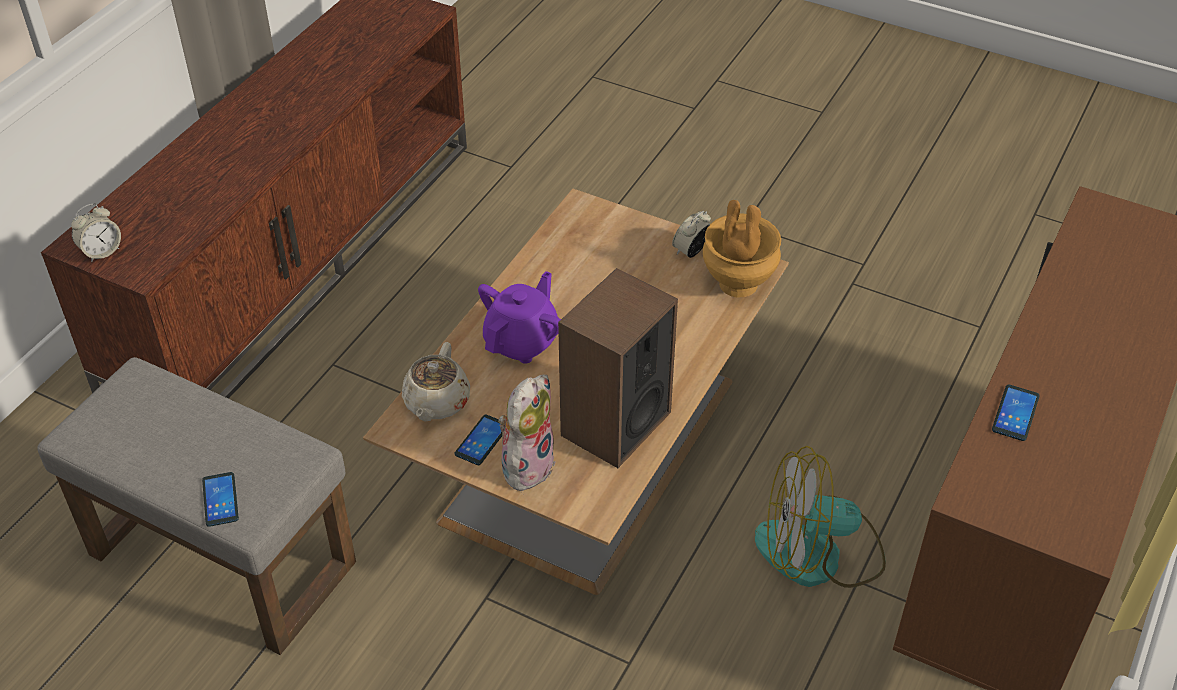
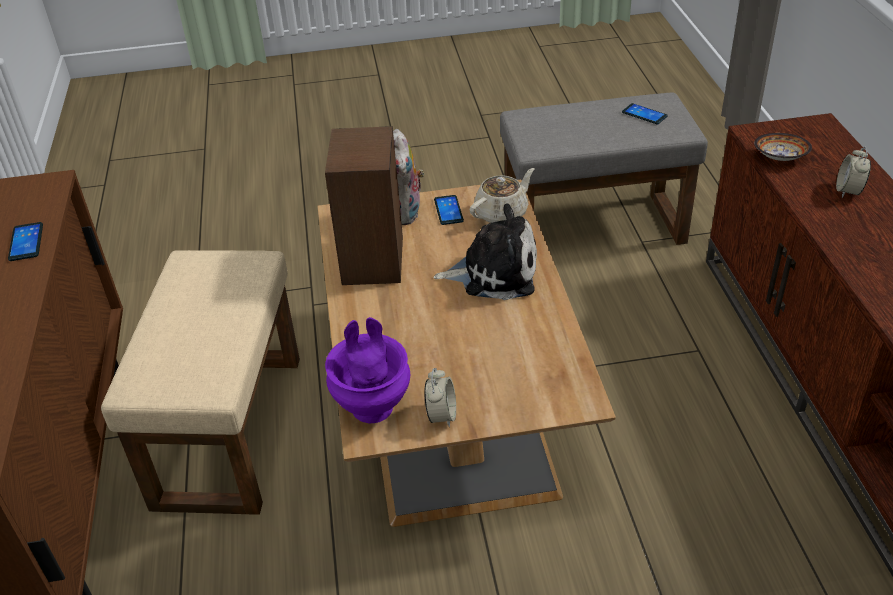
camera: 145 degrees right, 5 degrees down
(101, 251) = (800, 129): alarm clock -> alarm clock (848, 191)
(175, 236) = (778, 157): none -> bowl
(220, 500) = (546, 115): phone -> phone (644, 114)
(436, 403) = (502, 213): beige teapot -> beige teapot turned 75 degrees clockwise
(522, 342) = (494, 272): purple teapot -> plush toy
(737, 284) = (373, 407): brown vase -> purple vase
(818, 554) = (228, 427): fan -> beige ottoman

